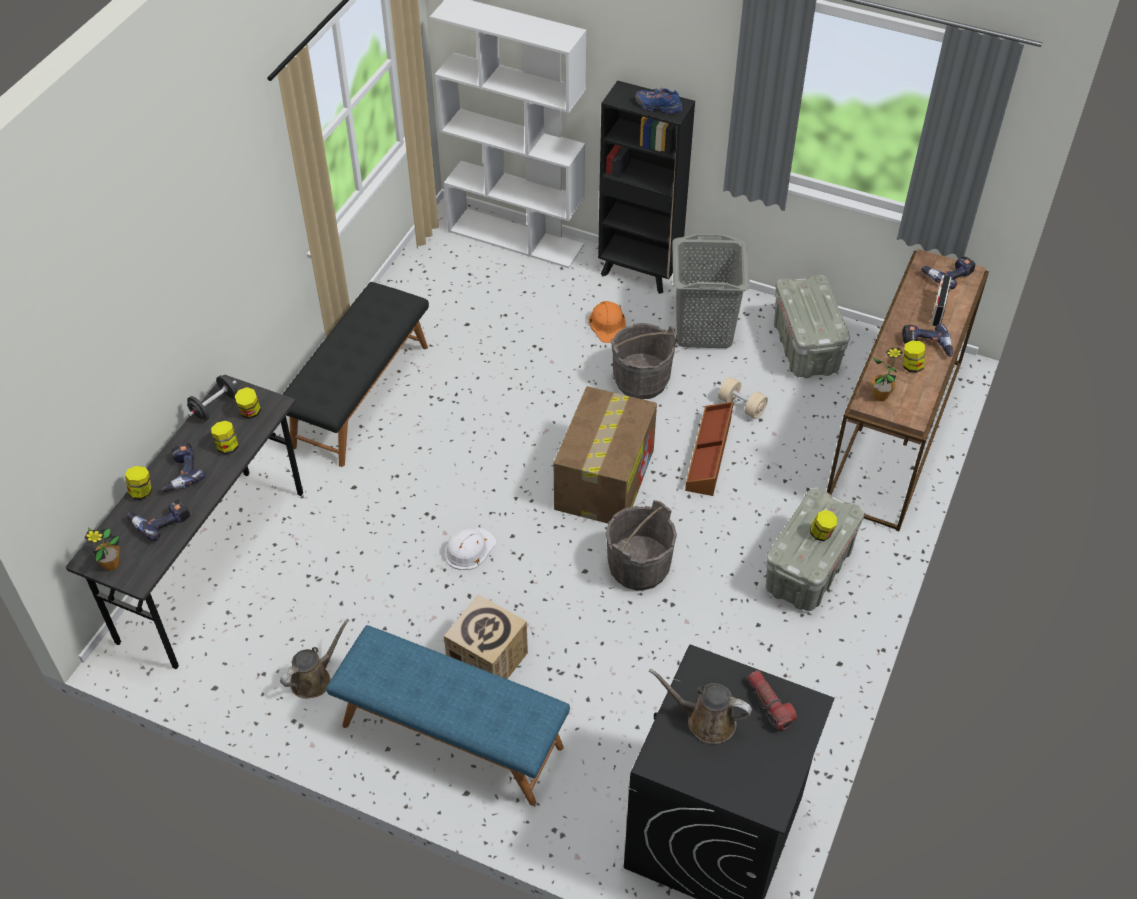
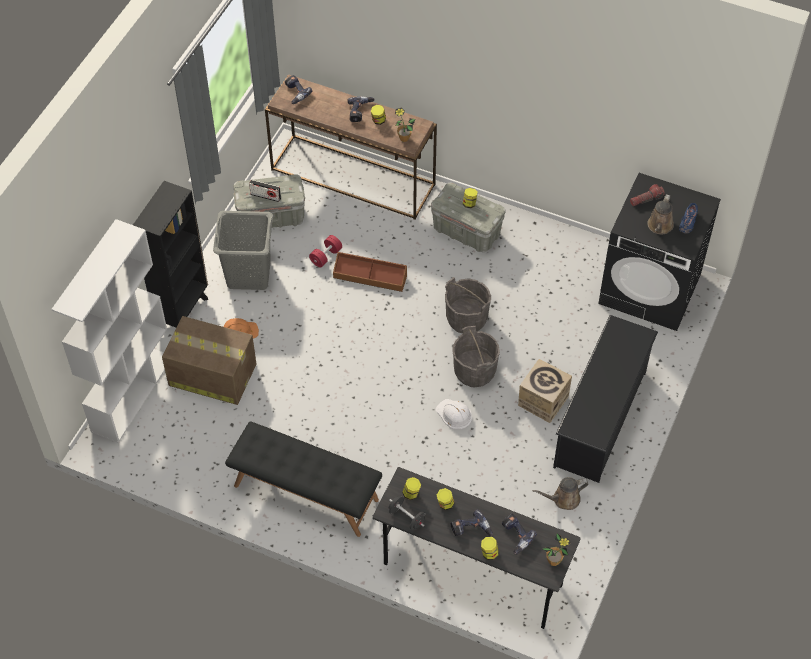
camera: 90 degrees left, 5 degrees up
(314, 678) = (563, 499): brown watering can -> brown watering can turned 60 degrees counterclockwise
(451, 737) = (600, 418): blue bench -> black shoe rack
(605, 478) = (391, 336): cardboard box -> cardboard box (211, 374)
(641, 381) = (299, 313): grey bucket -> grey bucket (474, 371)
(658, 107) = (169, 201): blue shoe -> blue shoe (688, 222)
(741, 406) = (326, 256): beige dumbbell -> red dumbbell
(938, 310) = (328, 102): radio -> radio (265, 196)

